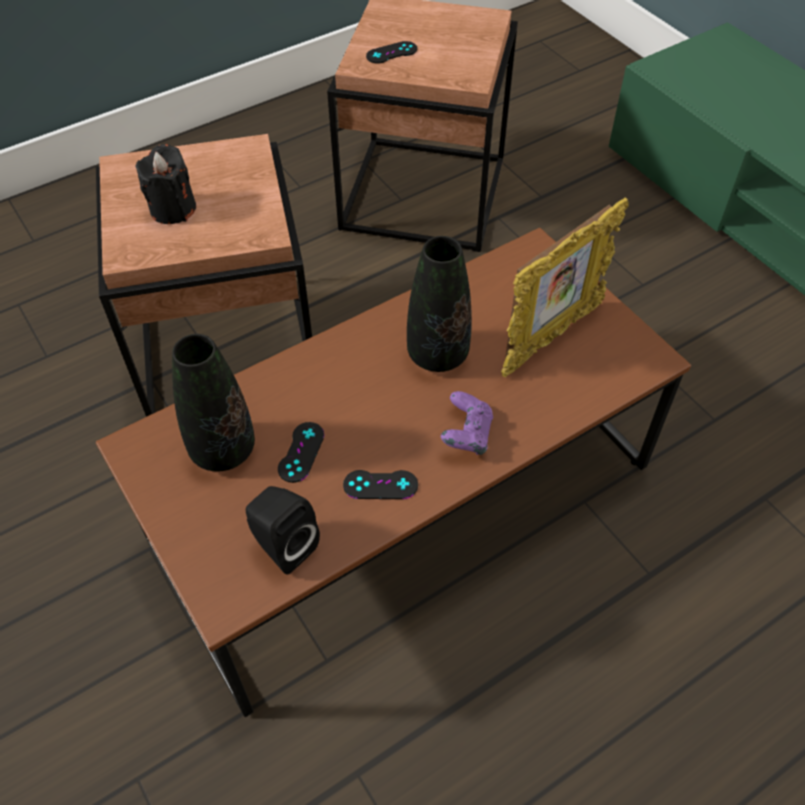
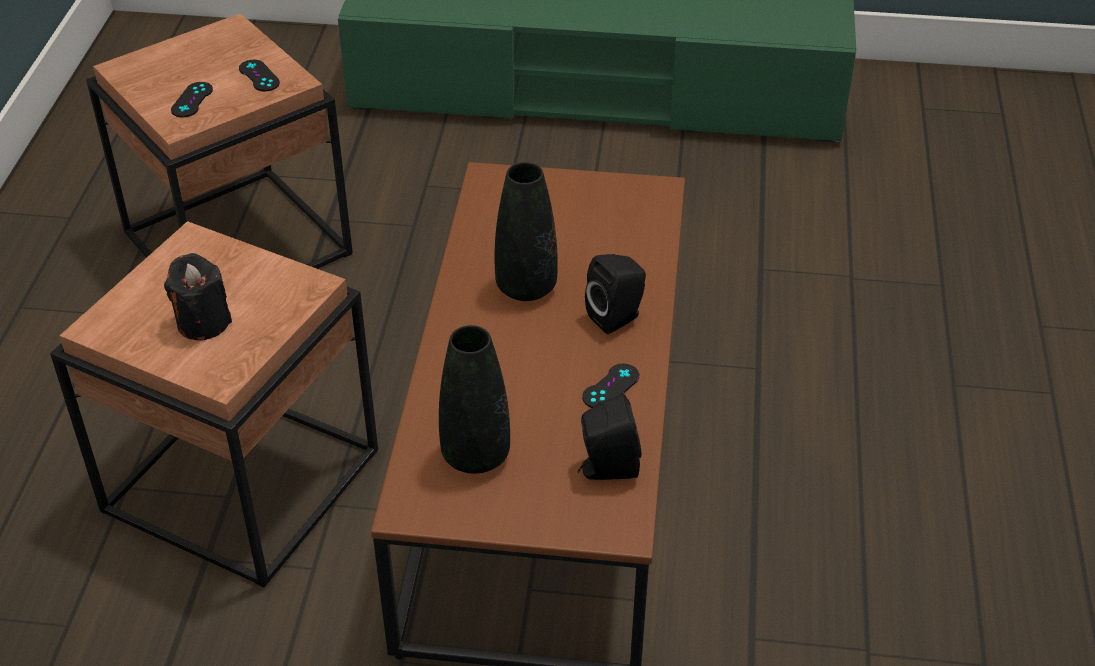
camera: 50 degrees left, 10 degrees down
(301, 452) = (530, 412): black game controller -> black game controller (259, 76)
(466, 435) = (617, 317): purple game controller -> black speaker
(550, 338) = (581, 223): picture frame -> none

